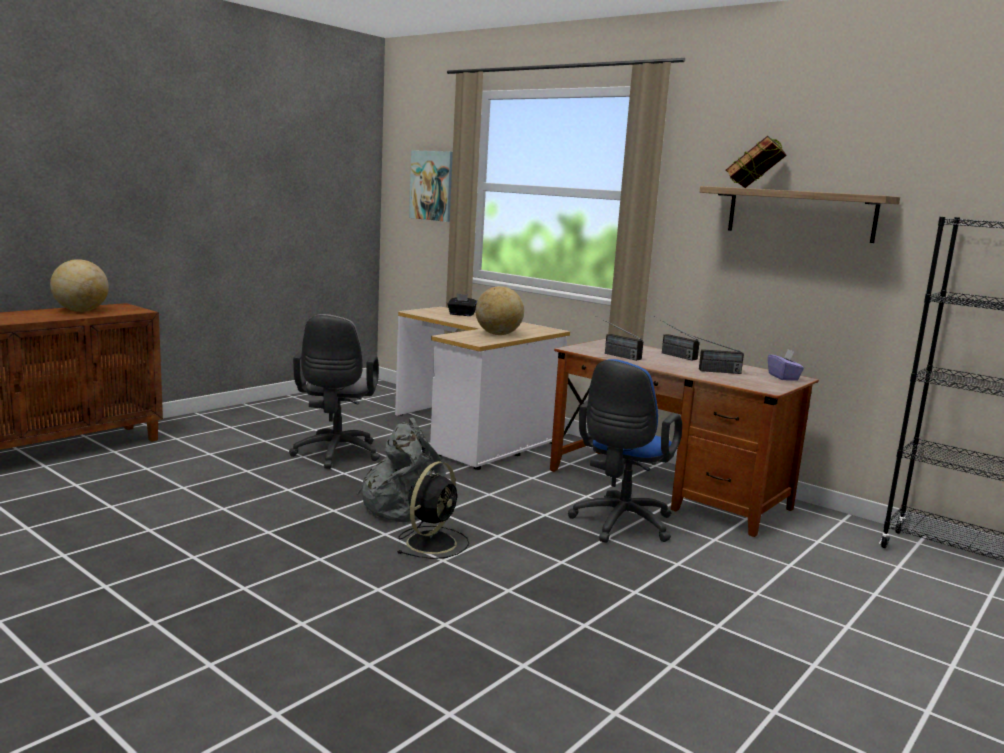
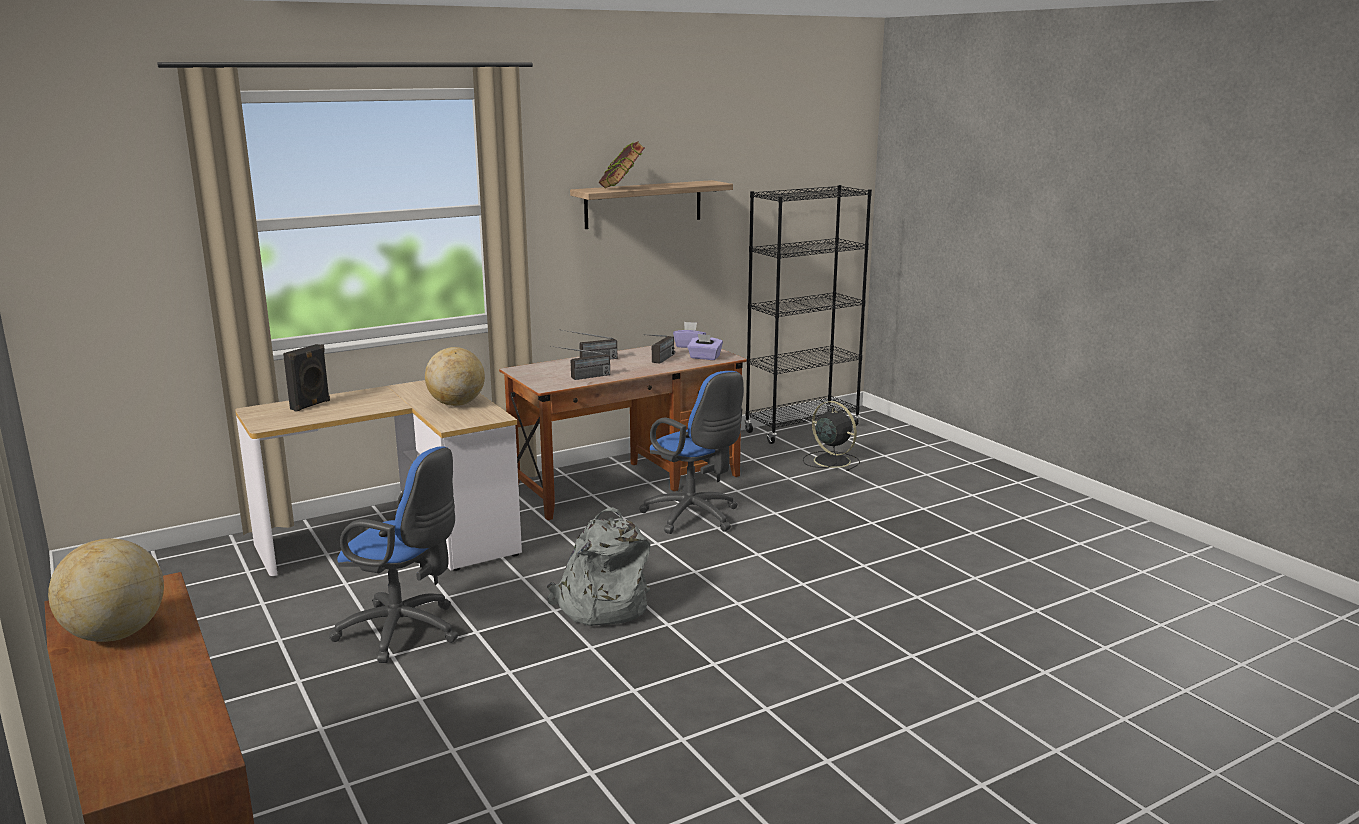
camera: 70 degrees left, 5 degrees up
(335, 455) = (405, 632): grey office chair -> blue office chair
(432, 185) = (131, 238): picture -> none
(432, 542) = (697, 603): black fan -> black fan (830, 460)
(461, 314) = (311, 405): black tissue box -> black speaker
(750, 382) = (704, 357): none -> purple tissue box

